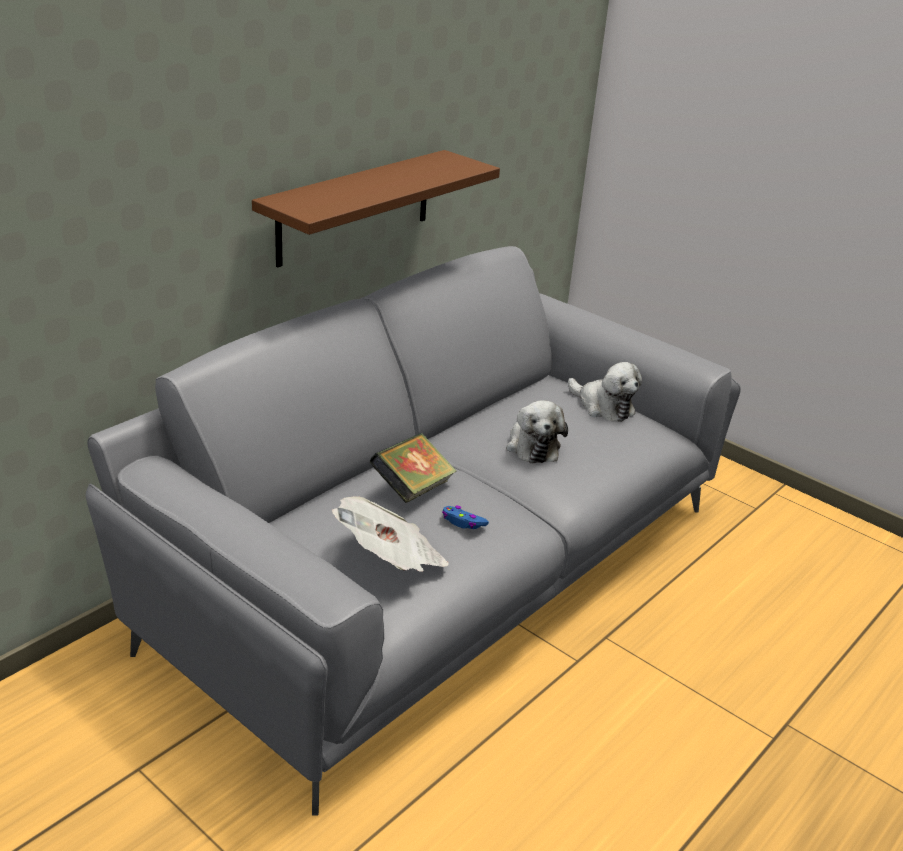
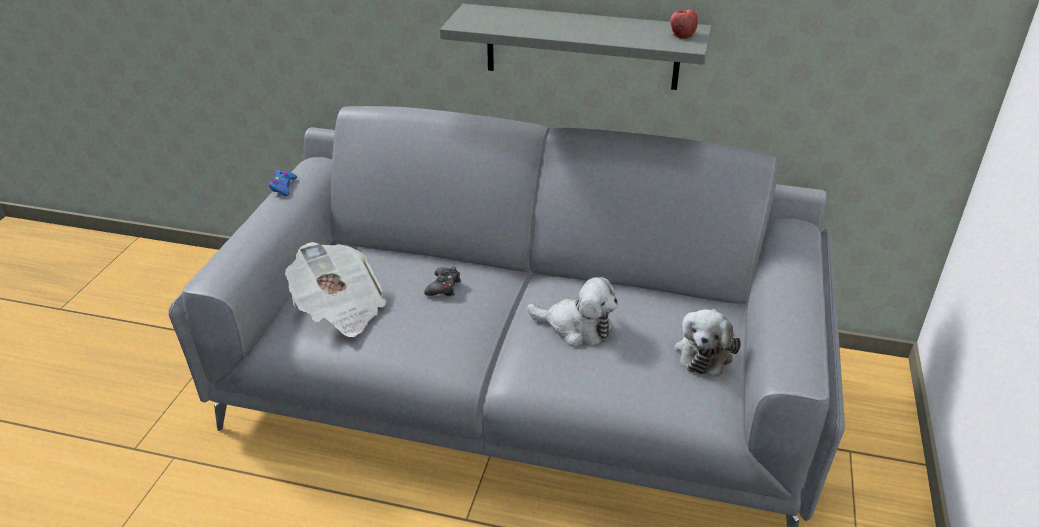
camera: 65 degrees right, 5 degrees up
(355, 207) = (582, 47): brown shelf -> grey shelf
(412, 489) = (444, 287): book -> black game controller
(452, 161) = (682, 34): none -> apple
(463, 522) = (417, 327): blue game controller -> blue game controller (283, 187)
(532, 445) = (576, 327): plush toy -> plush toy turned 120 degrees counterclockwise

